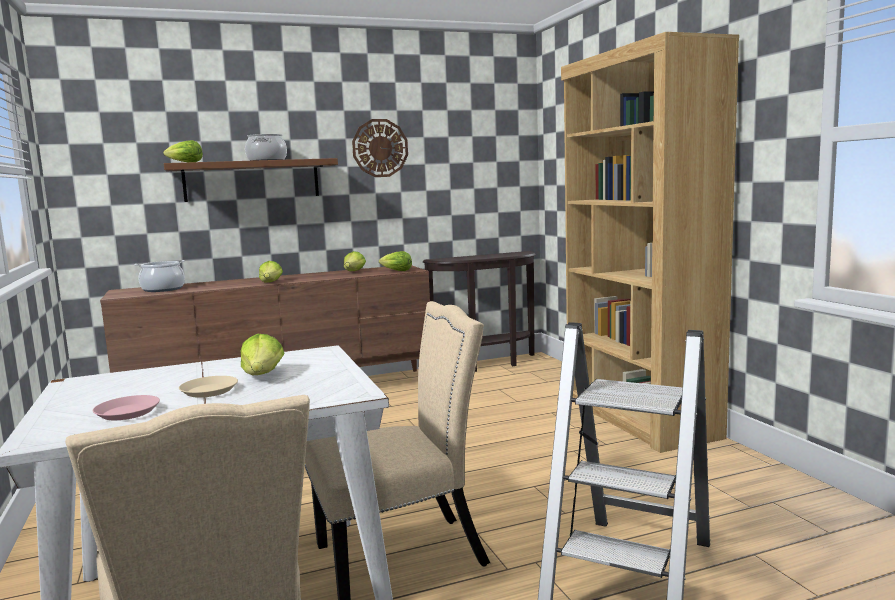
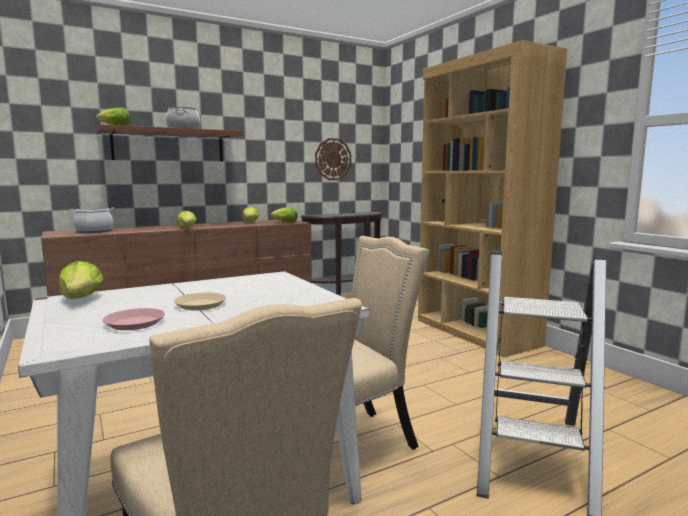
camera: 10 degrees left, 0 degrees up
(263, 375) = (240, 293): lettuce -> lettuce (81, 299)
(380, 148) = (271, 126): wall clock -> wall clock (333, 159)

